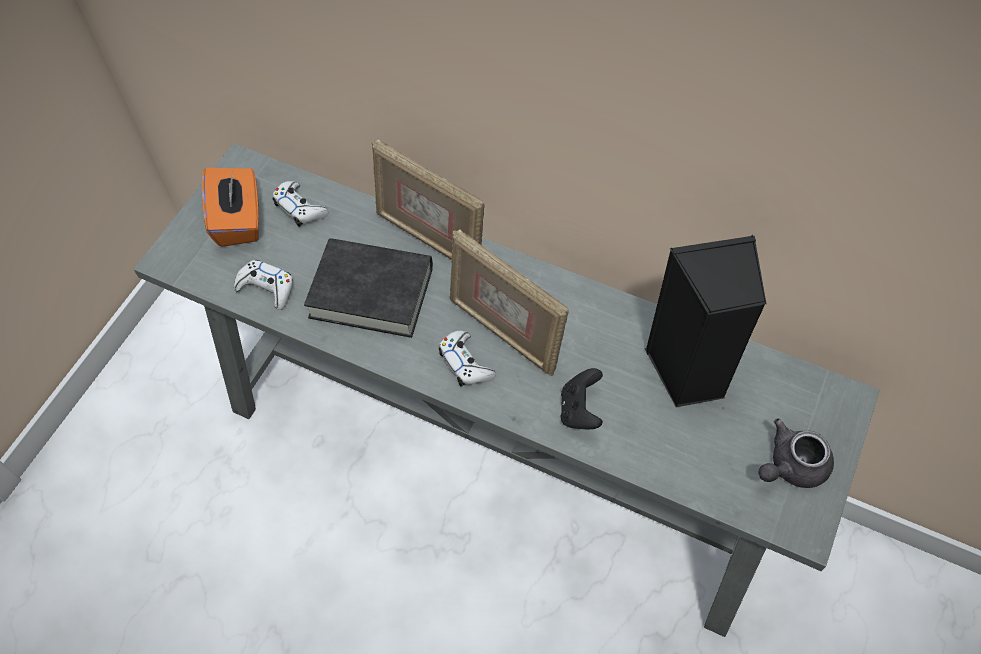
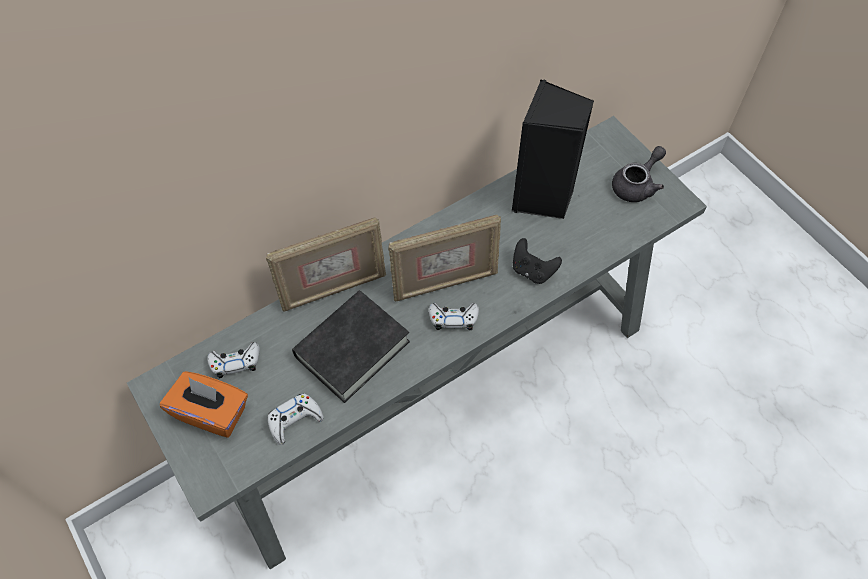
camera: 60 degrees left, 0 degrees up
(790, 466) = (637, 185): grey teapot -> grey teapot turned 135 degrees counterclockwise

